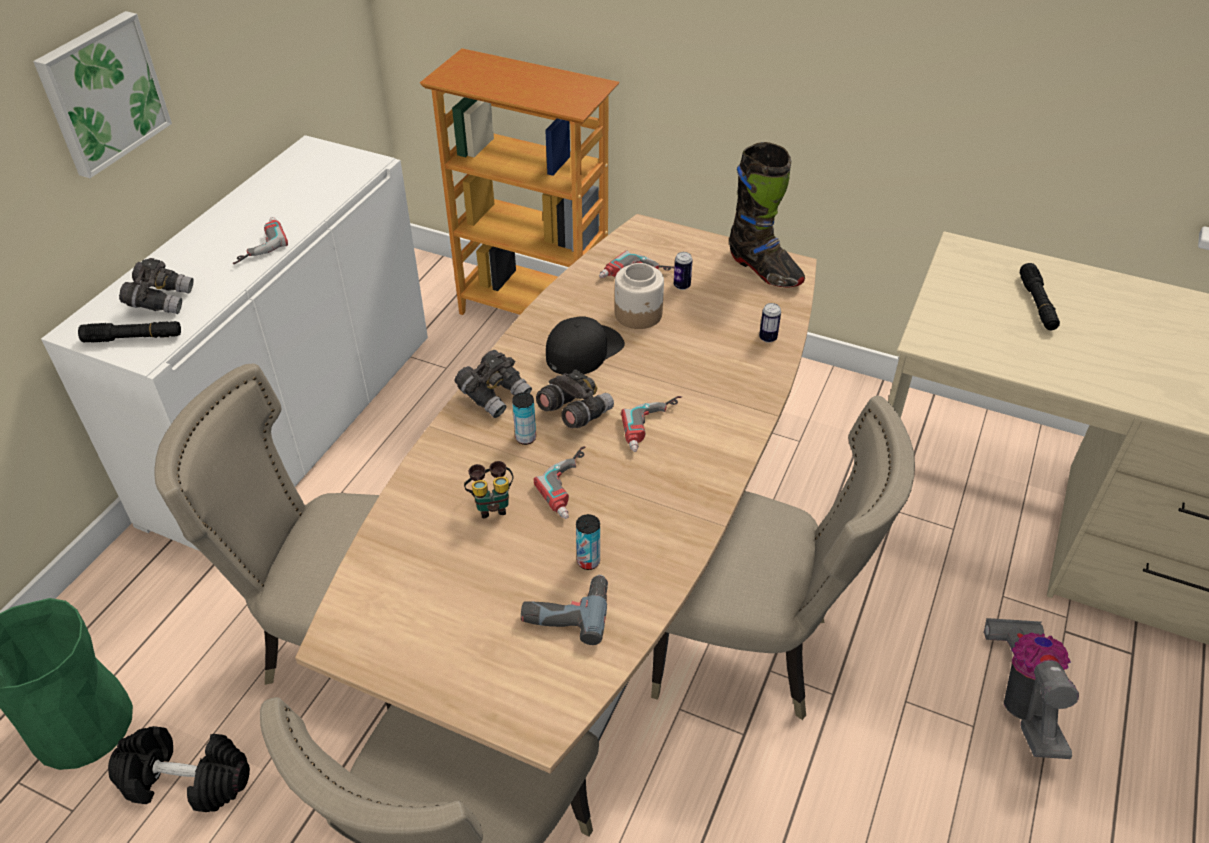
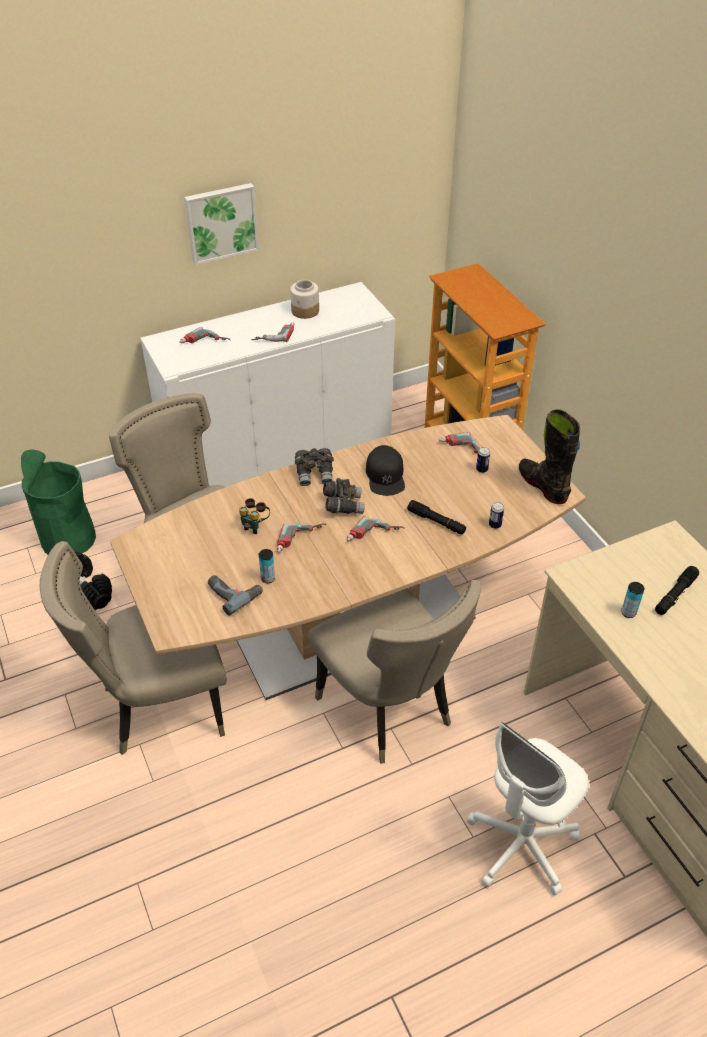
camera: 40 degrees right, 0 degrees up
(133, 338) = (175, 356): black flashlight -> black flashlight (436, 522)
(161, 300) = (204, 343): grey binoculars -> power drill
(525, 438) = (305, 504): can -> can (628, 612)
(584, 350) = (385, 476): black cap -> black cap turned 90 degrees clockwise
(639, 314) = (437, 473): jar -> jar (305, 311)
(764, 270) = (543, 486): black boot -> black boot turned 150 degrees clockwise
(1023, 697) = (521, 845): vacuum cleaner -> white office chair

